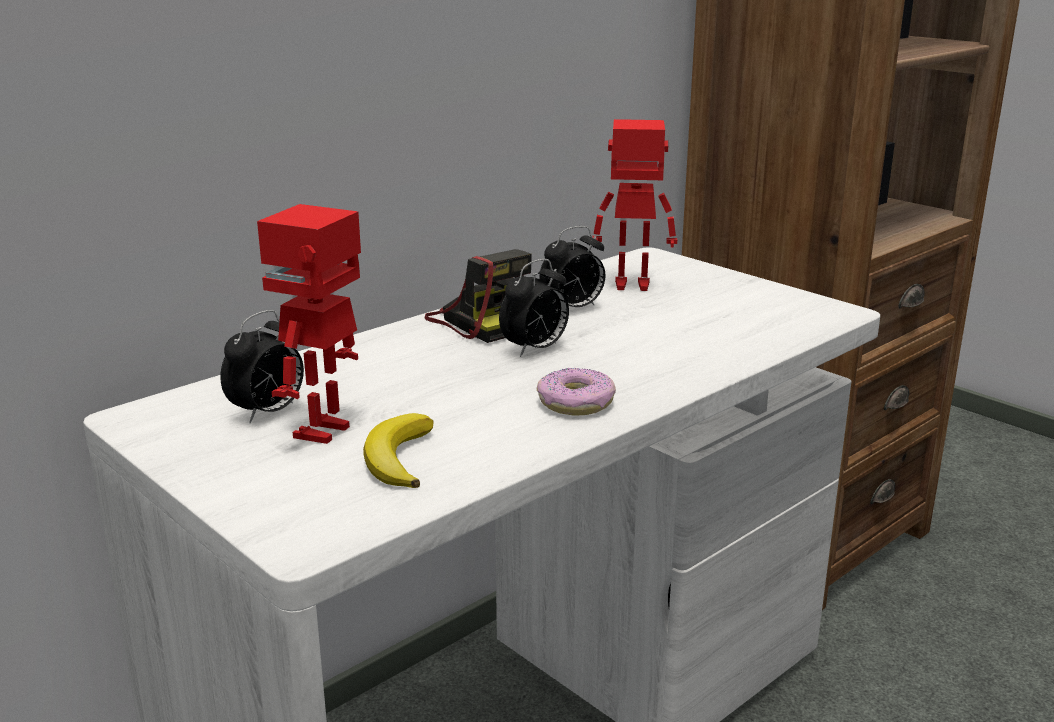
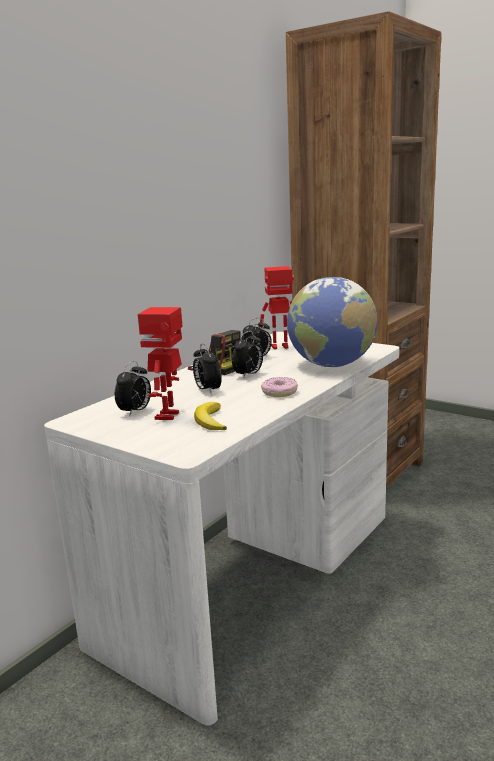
camera: 10 degrees left, 5 degrees down
(435, 377) = (207, 390): none -> alarm clock
(716, 345) = (331, 365): none -> globe

